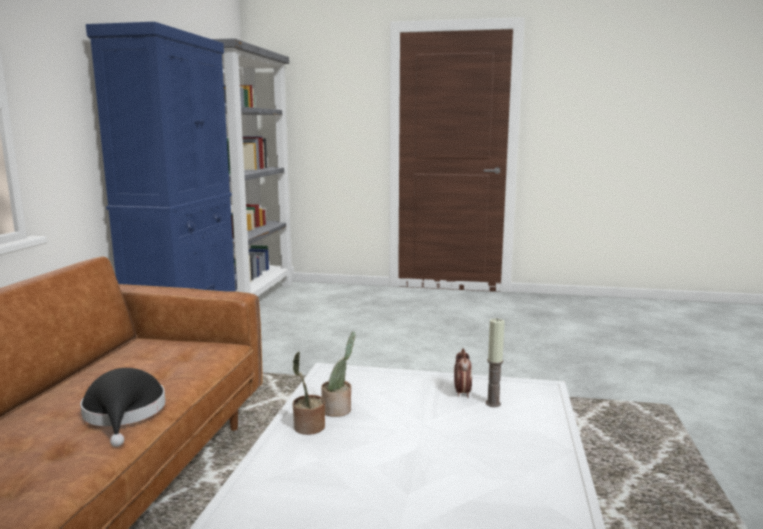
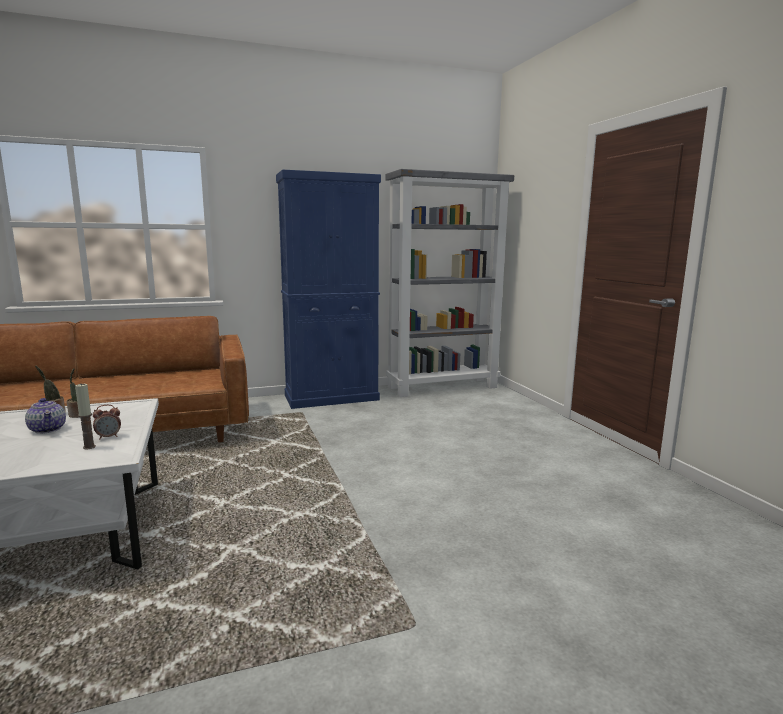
camera: 60 degrees right, 0 degrees up
(124, 414) = (105, 390): black hat -> none
(390, 430) = (48, 429): none -> teapot

